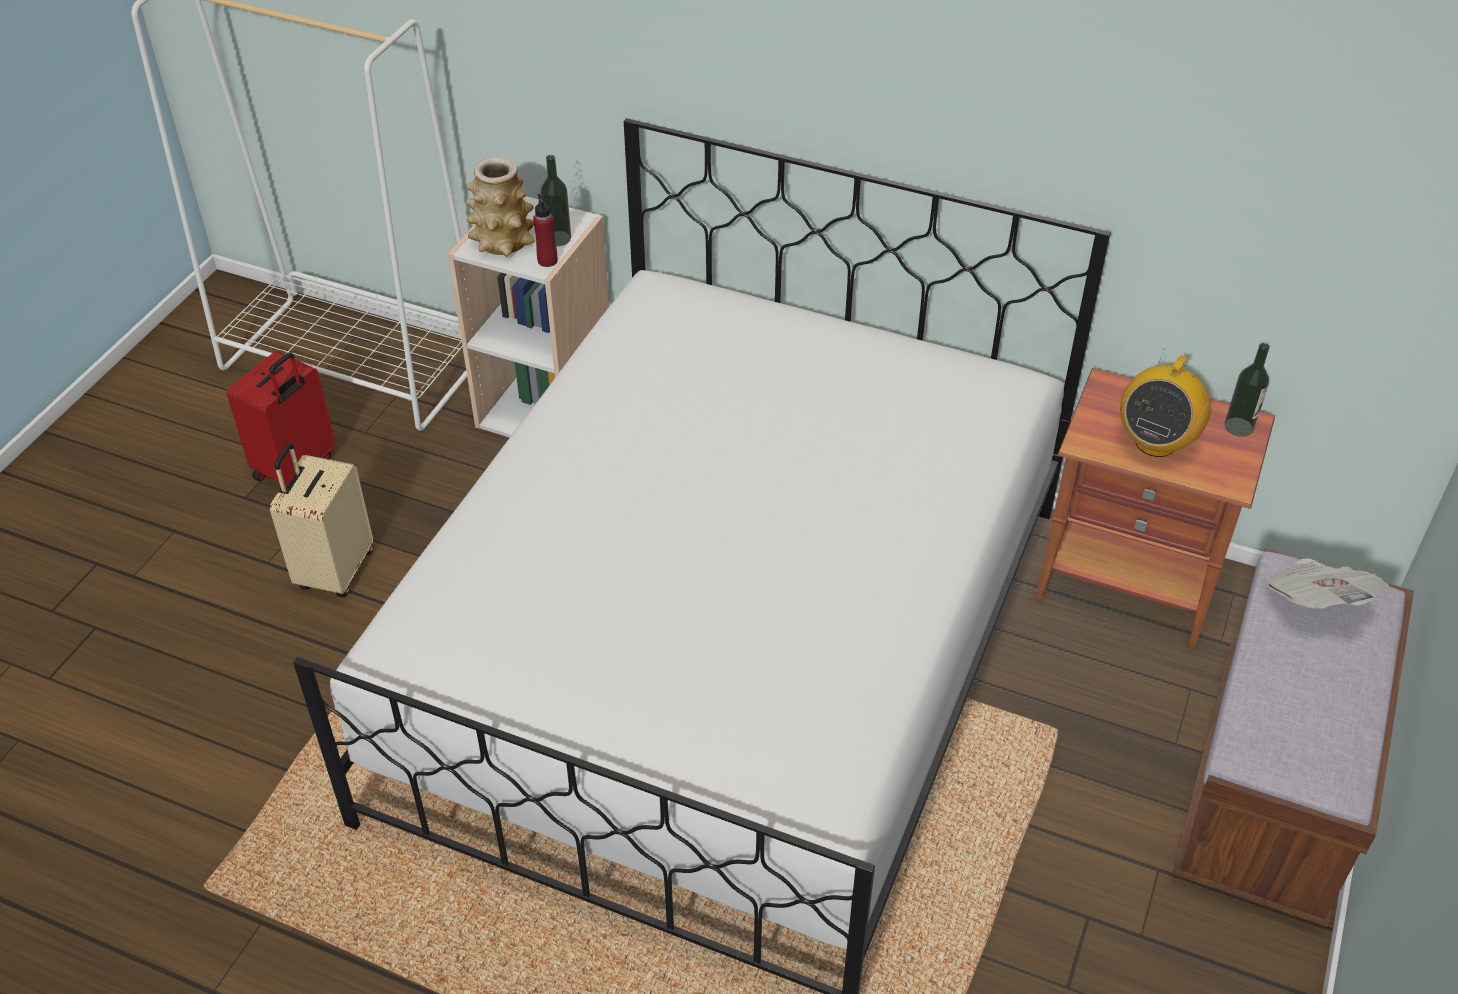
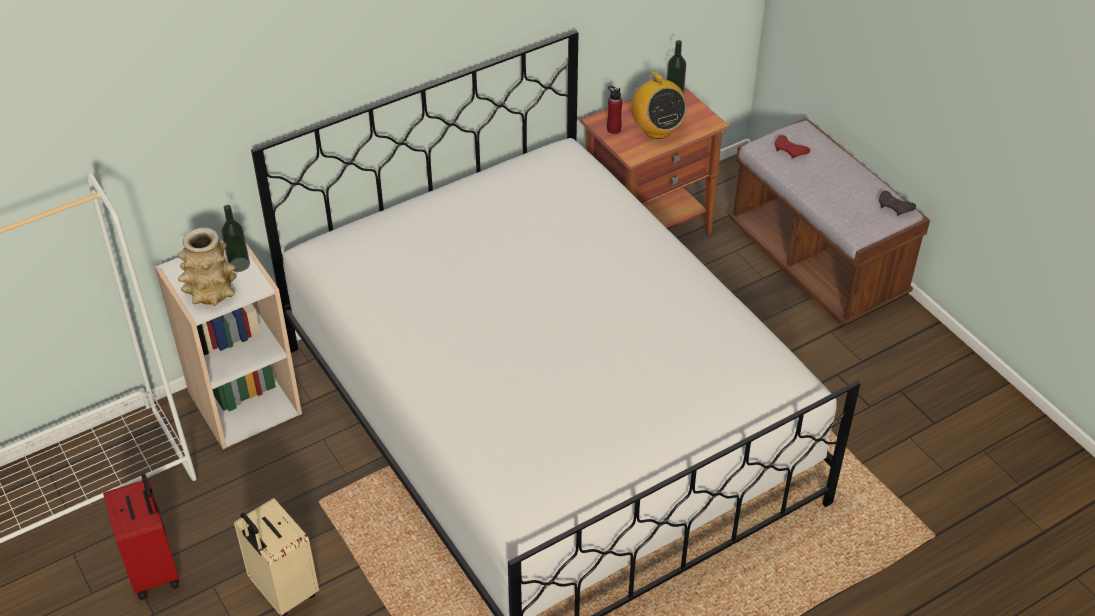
camera: 55 degrees left, 0 degrees up
(547, 260) = (256, 280): red bottle -> red bottle (614, 129)
(1316, 602) = (790, 150): newspaper -> red game controller
(1343, 774) = (895, 206): none -> grey game controller

